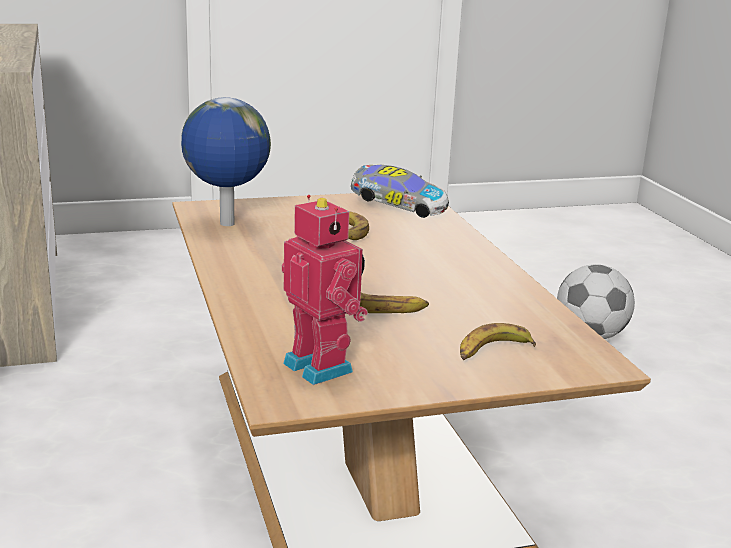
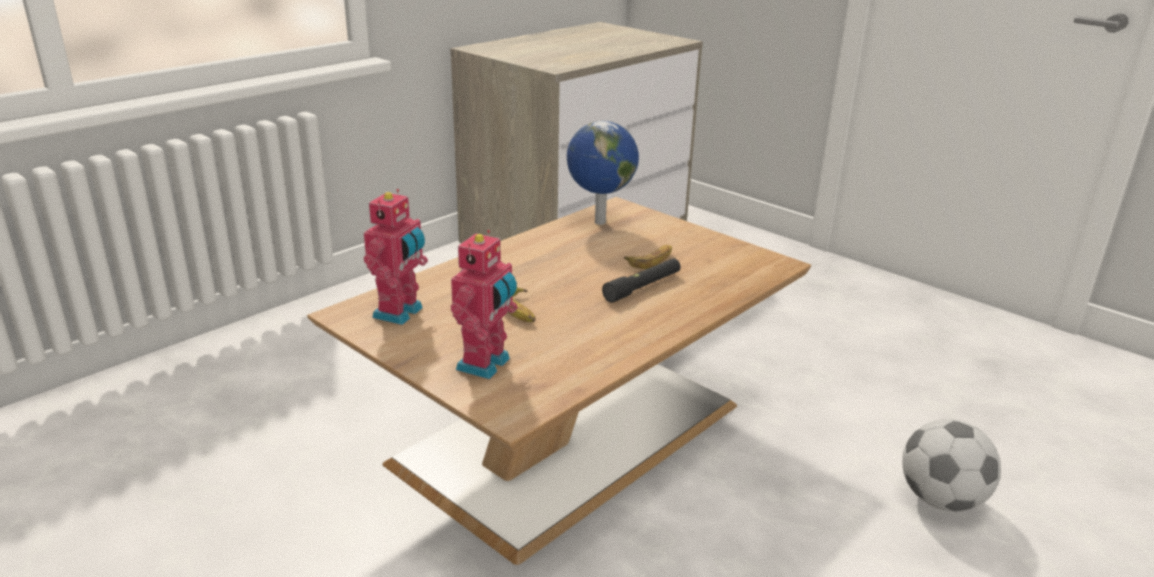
camera: 60 degrees right, 5 degrees up
(396, 207) = (737, 263): toy car -> none
(400, 249) = (643, 287): none -> black flashlight
(492, 351) = (486, 365): banana -> toy robot

